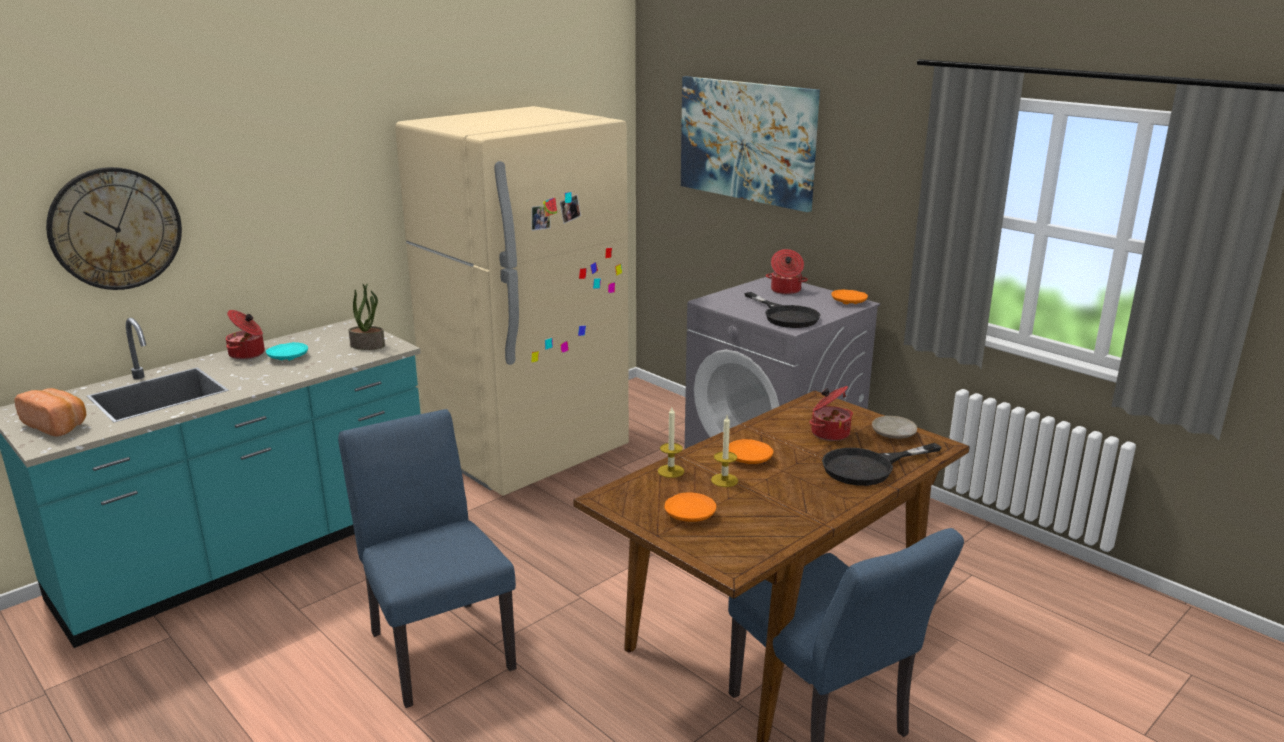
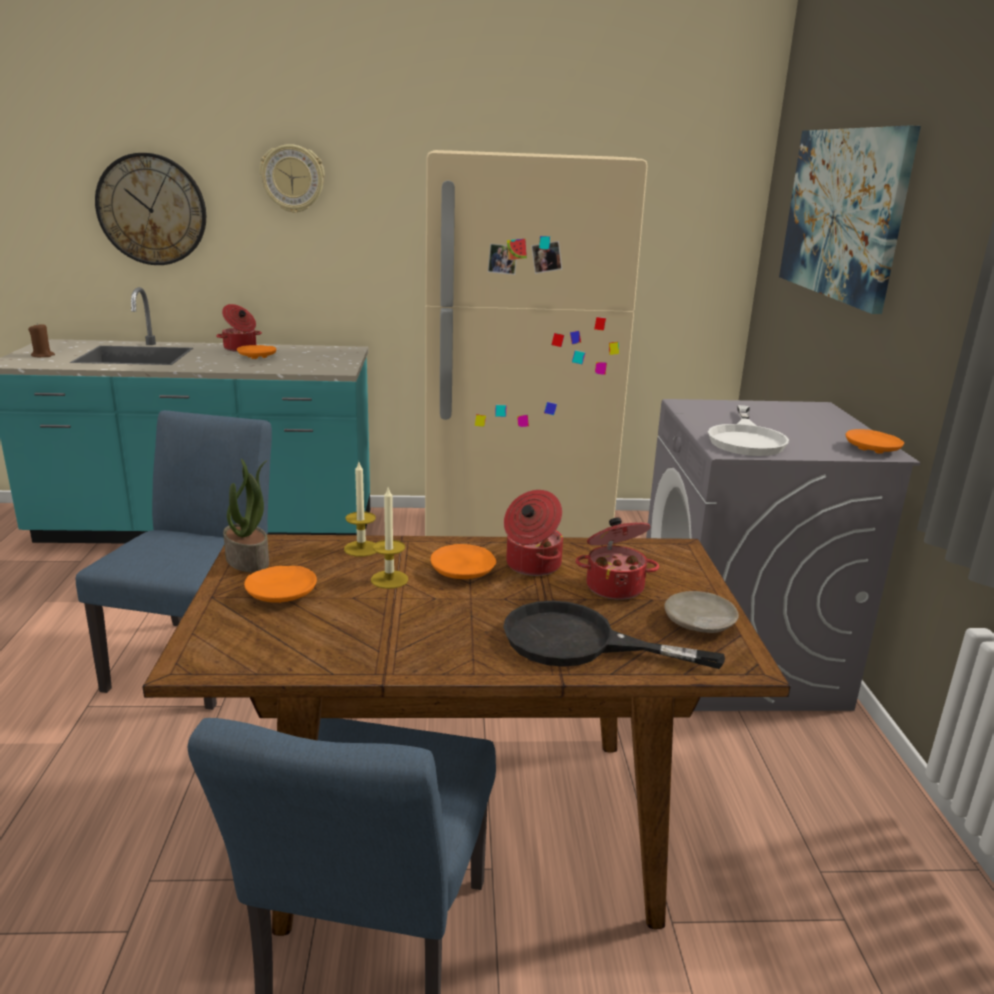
camera: 40 degrees right, 0 degrees up
(58, 425) = (43, 355): bread -> brown candle
(267, 169) = (292, 179): none -> wall clock
(288, 357) = (257, 357): turquoise plate -> orange plate
(368, 345) = (325, 364): potted plant -> potted plant (248, 560)
(785, 290) = (807, 418): cooking pot -> cooking pot (531, 565)
(785, 316) = (746, 439): black frying pan -> white frying pan

